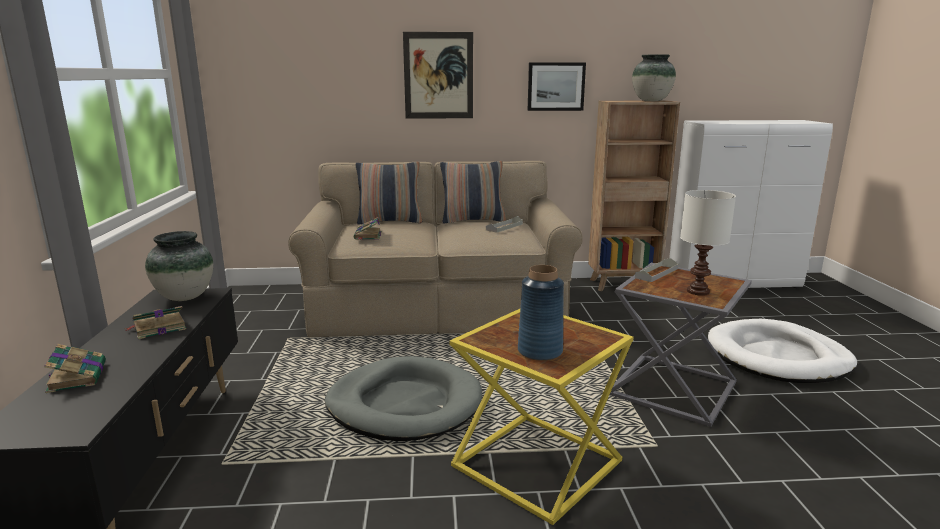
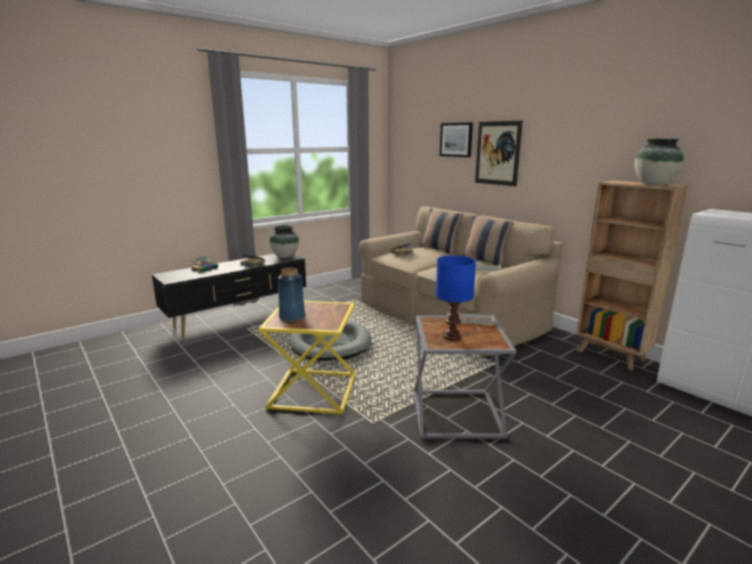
camera: 55 degrees right, 0 degrees up
(556, 86) = (581, 165): picture -> picture (456, 139)
(697, 291) = (452, 336): white table lamp -> blue table lamp
(778, 357) = (596, 454): white dog bed -> none

